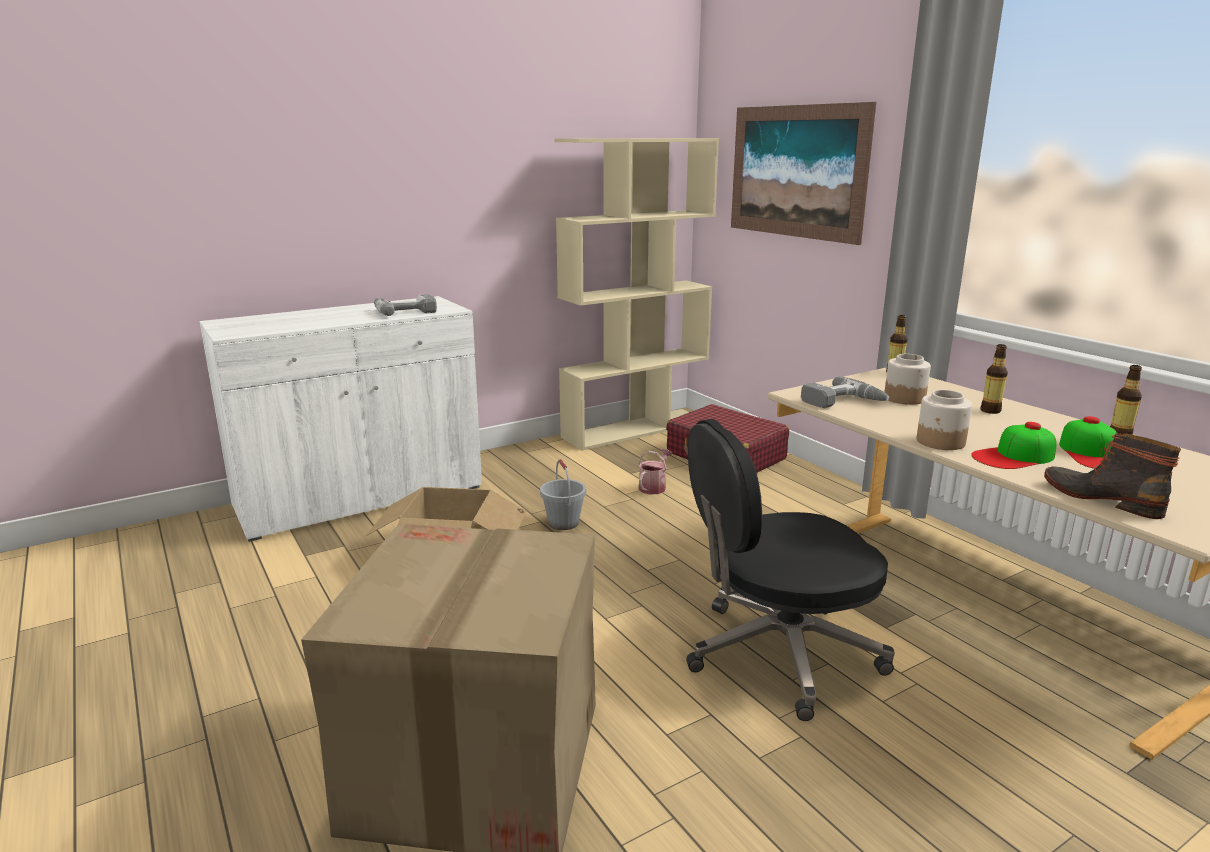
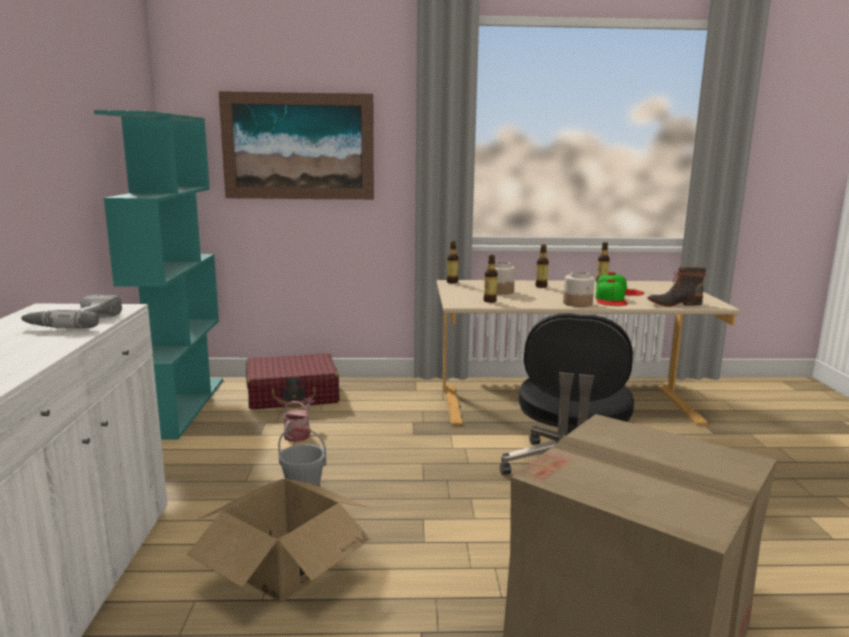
camera: 60 degrees left, 5 degrees down
(635, 429) = (181, 406): beige bookcase -> turquoise bookcase
(654, 487) = (299, 434): watering can -> watering can turned 45 degrees clockwise
(843, 402) = (490, 301): power drill -> bottle

